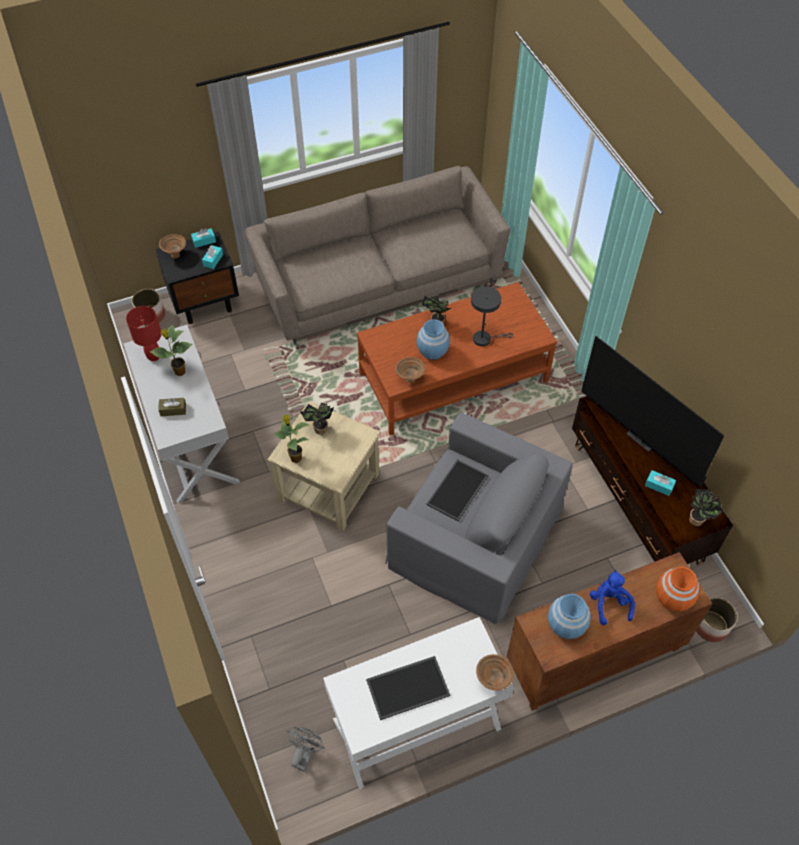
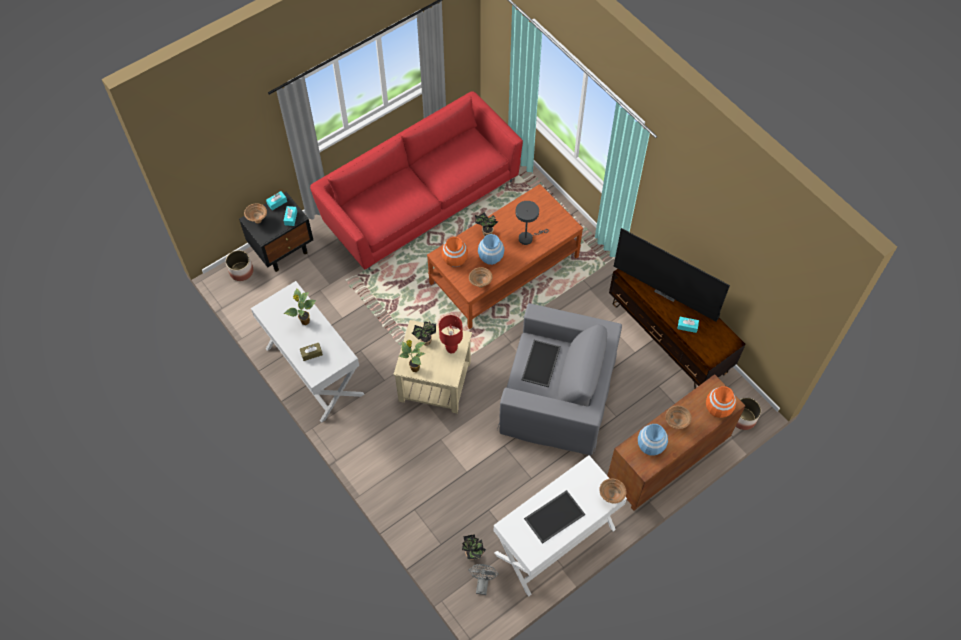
camera: 15 degrees left, 5 degrees up
(154, 356) = (280, 313): red table lamp -> red table lamp (452, 349)
(378, 283) = (420, 201): beige sofa -> red sofa
(388, 345) = (454, 260): none -> orange vase
(609, 603) = (676, 423): blue plush toy -> brown bowl
(698, 521) = (721, 346): potted plant -> potted plant (473, 555)

